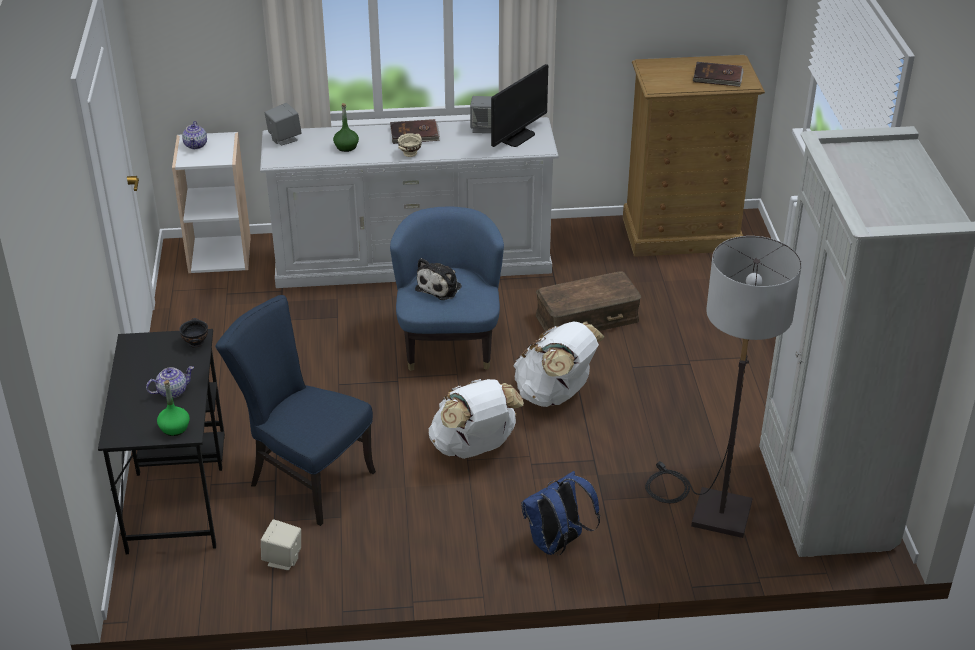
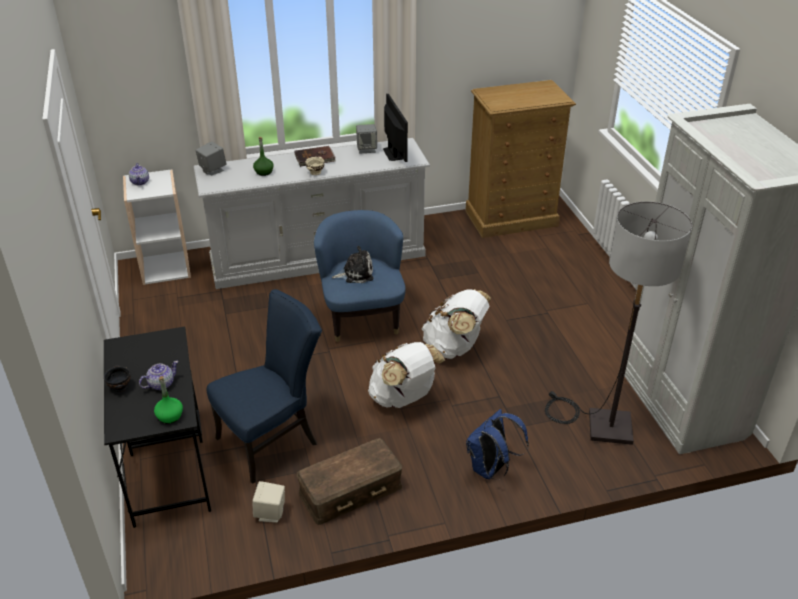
camera: 10 degrees left, 0 degrees up
(196, 342) = (173, 339): black bowl -> black bowl (120, 386)
(305, 477) = (273, 439): blue chair -> blue chair turned 120 degrees clockwise
(440, 287) = (356, 273): plush toy -> plush toy turned 120 degrees counterclockwise
(517, 137) = (394, 153): monitor -> monitor turned 45 degrees counterclockwise
(587, 318) = (461, 287): brown storage box -> brown storage box (350, 491)
(718, 77) = (538, 96): brown book -> none

